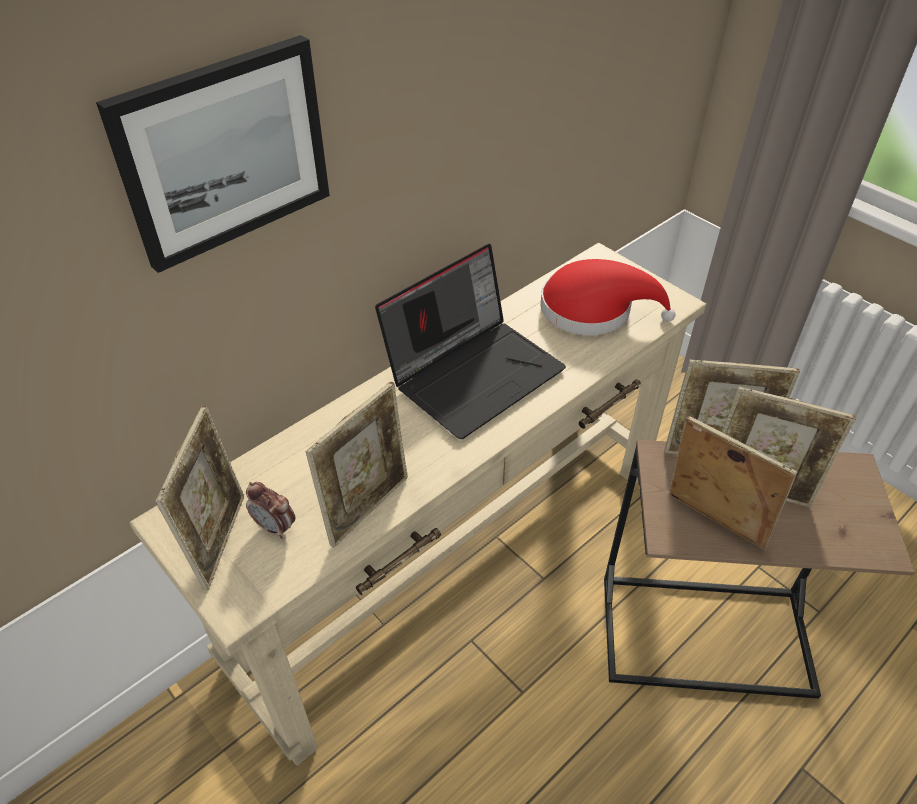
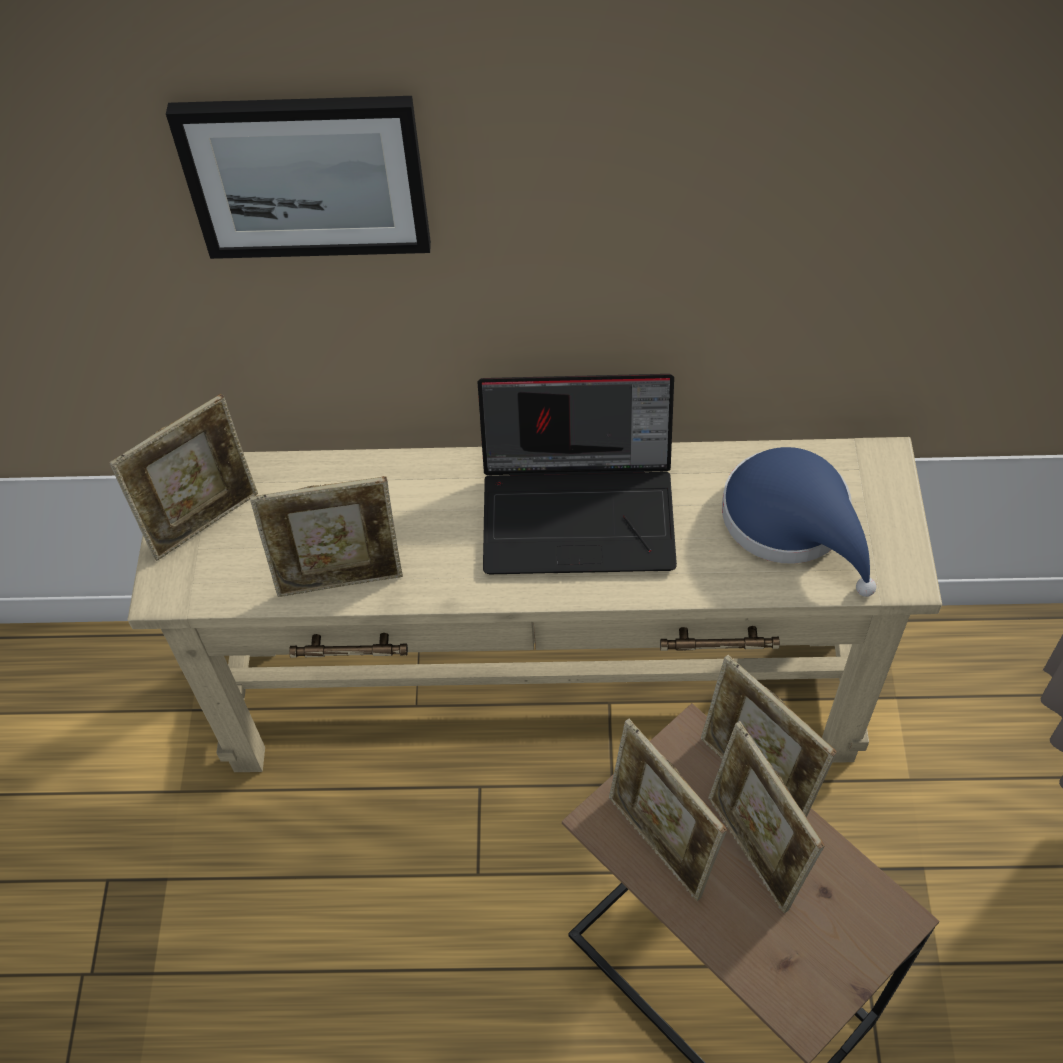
camera: 45 degrees right, 10 degrees up
(275, 527) = (253, 542): alarm clock -> none
(594, 310) = (793, 522): red hat -> blue hat
(712, 523) = (660, 844): picture frame -> picture frame turned 150 degrees clockwise

